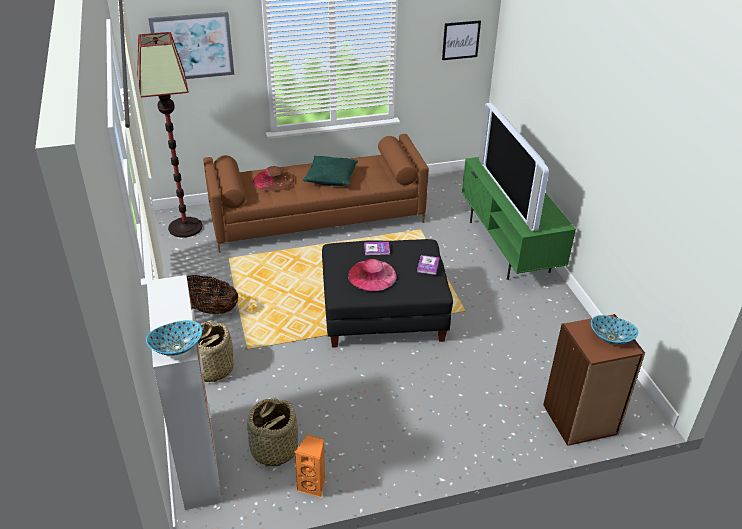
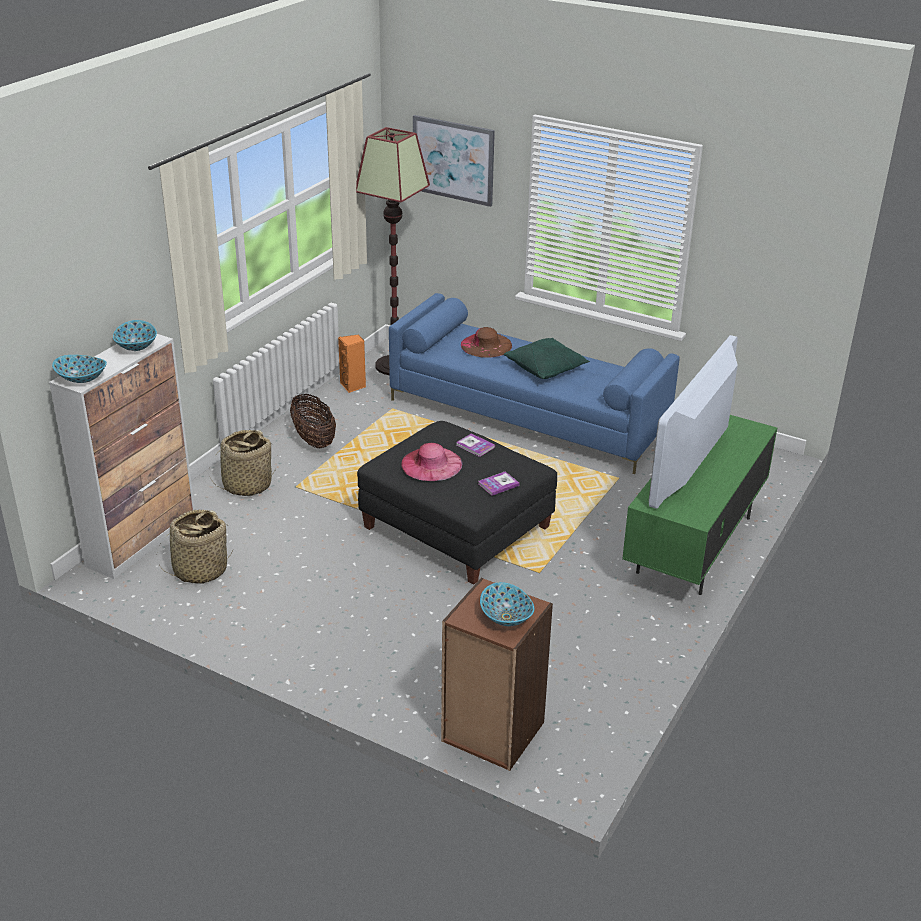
camera: 45 degrees right, 5 degrees down
(170, 297) = (136, 346): none -> bowl
(313, 485) = (188, 613): orange speaker -> orange speaker (353, 386)
(317, 217) = (529, 415): brown sofa -> blue sofa
(461, 40) = (784, 253): picture -> none

